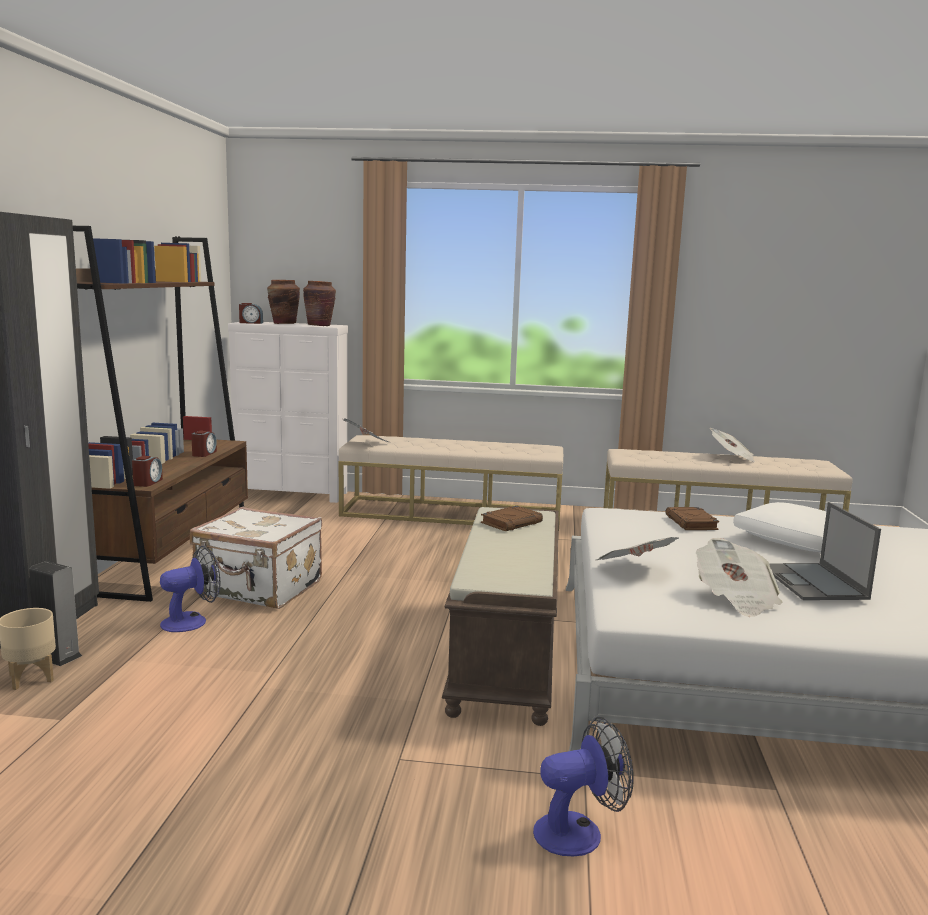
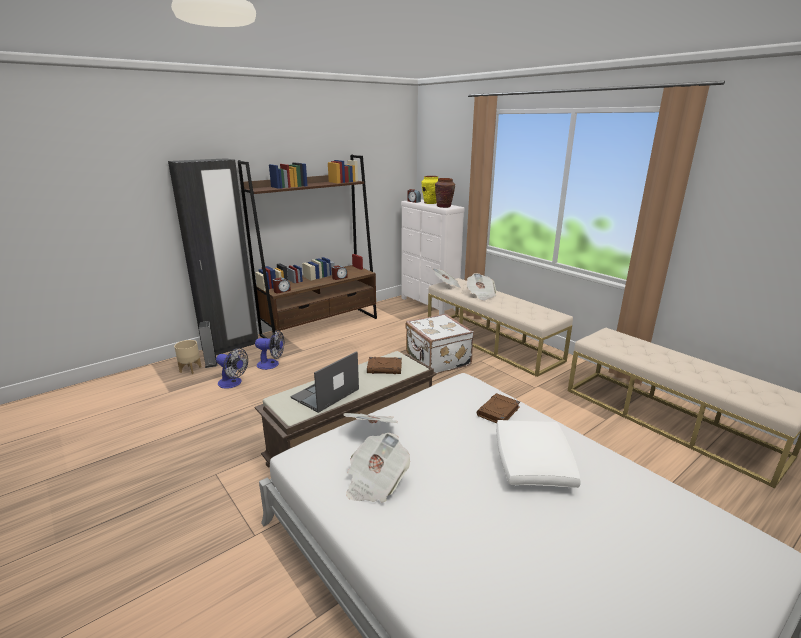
camera: 45 degrees right, 10 degrees up
(259, 589) = (321, 357): white suitcase -> white suitcase (437, 360)
(284, 323) = (430, 203): brown vase -> yellow vase
(579, 831) = (201, 559): fan -> fan (233, 383)
(732, 458) = (698, 365): newspaper -> newspaper (481, 295)
(814, 582) = (452, 501): laptop -> laptop (325, 394)

